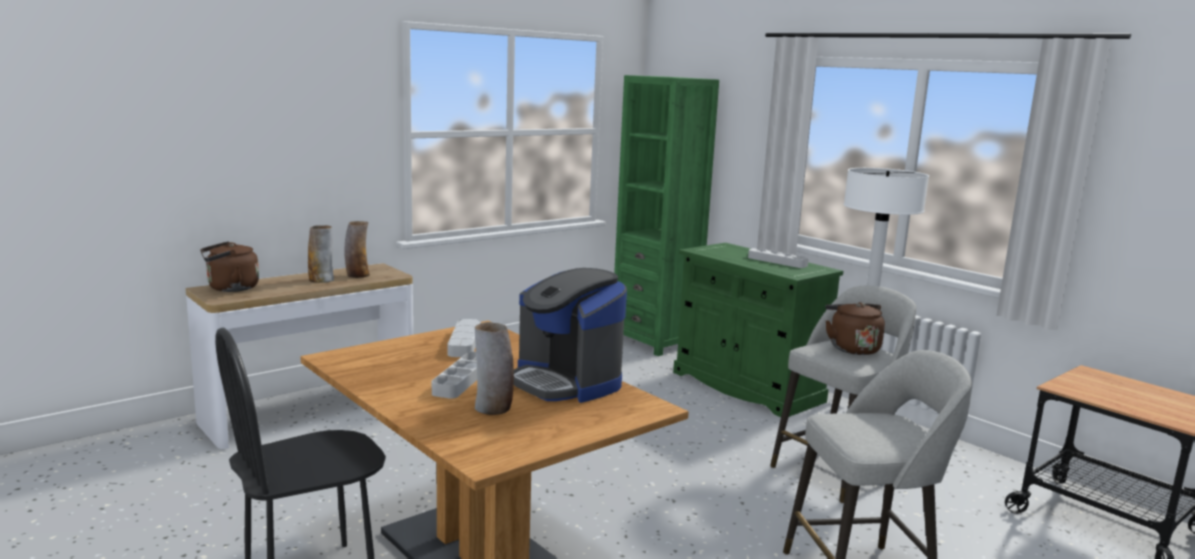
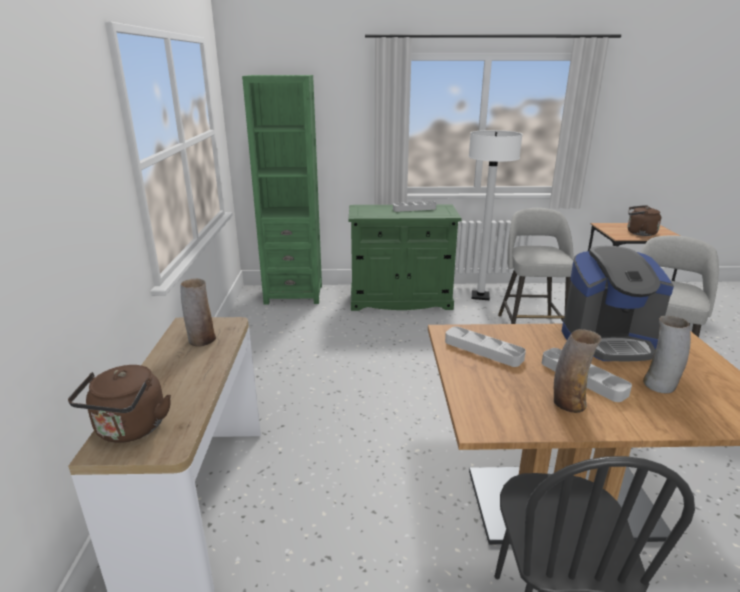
camera: 50 degrees left, 10 degrees up
(321, 280) = (188, 363): vase -> vase (568, 403)
(852, 348) = (539, 250): brown kettle -> brown kettle (639, 233)

